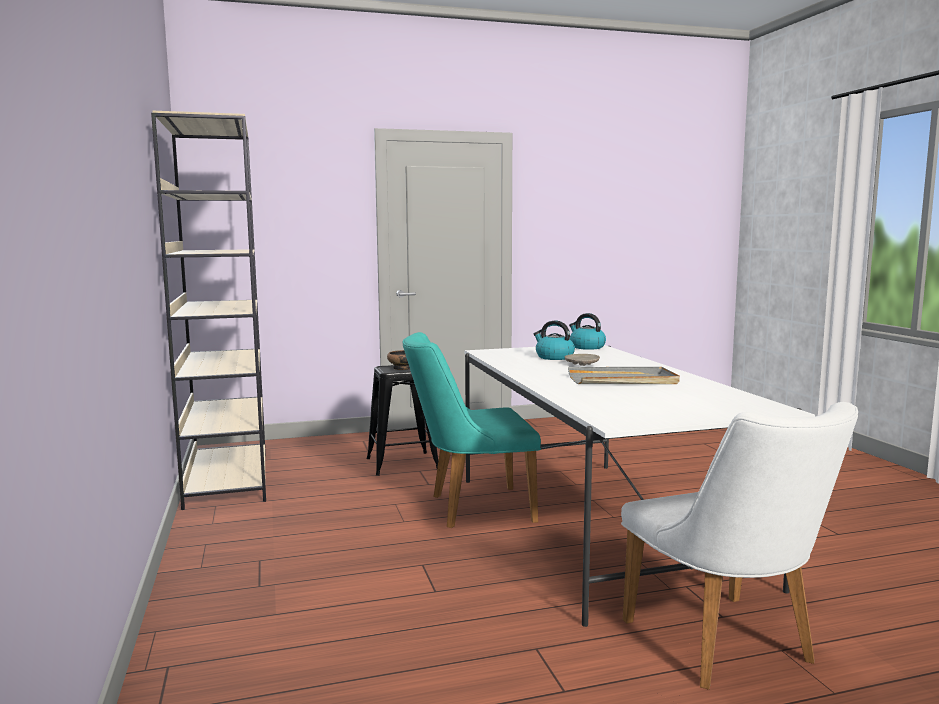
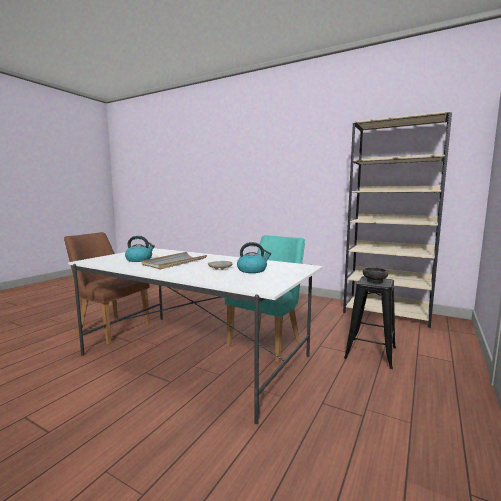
camera: 135 degrees right, 0 degrees up
(586, 347) = (266, 286): kettle -> kettle (139, 260)
(728, 648) = (109, 327): white chair -> brown chair

